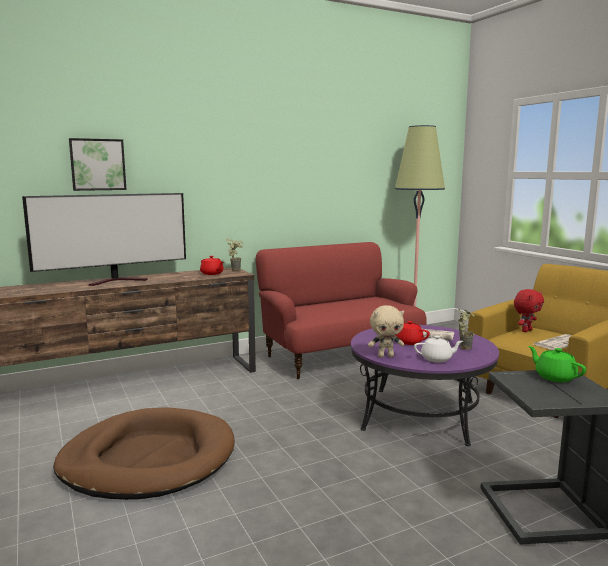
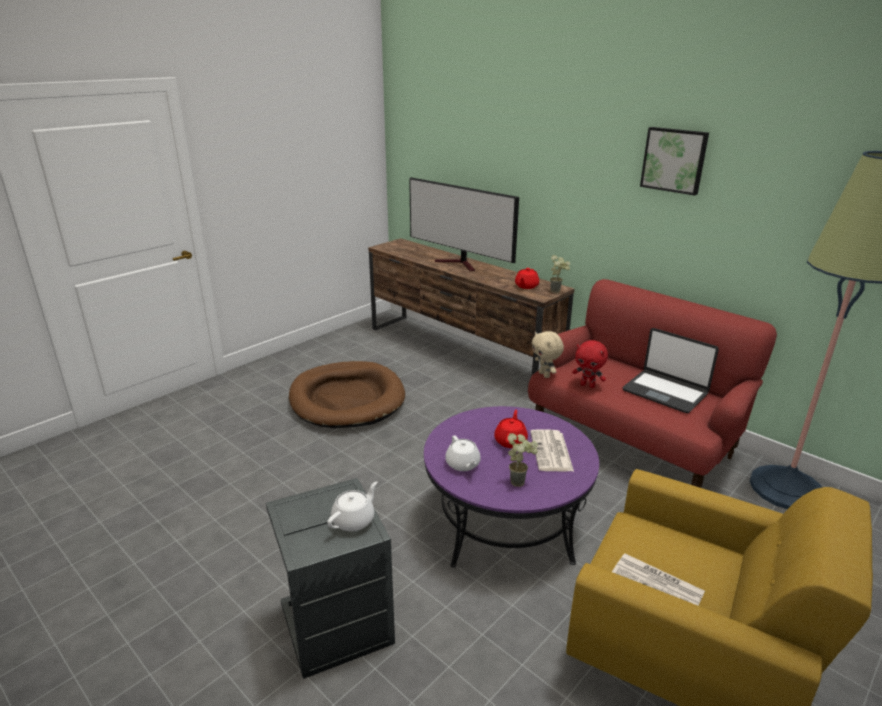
camera: 70 degrees right, 15 degrees up
(97, 164) = (476, 155): picture -> picture (674, 160)
(358, 303) = (665, 392): none -> laptop
(385, 356) = (451, 432): beige plush toy -> beige plush toy (545, 375)
(526, 330) = (698, 550): red plush toy -> red plush toy (588, 385)
(554, 377) = (354, 520): green teapot -> white teapot

